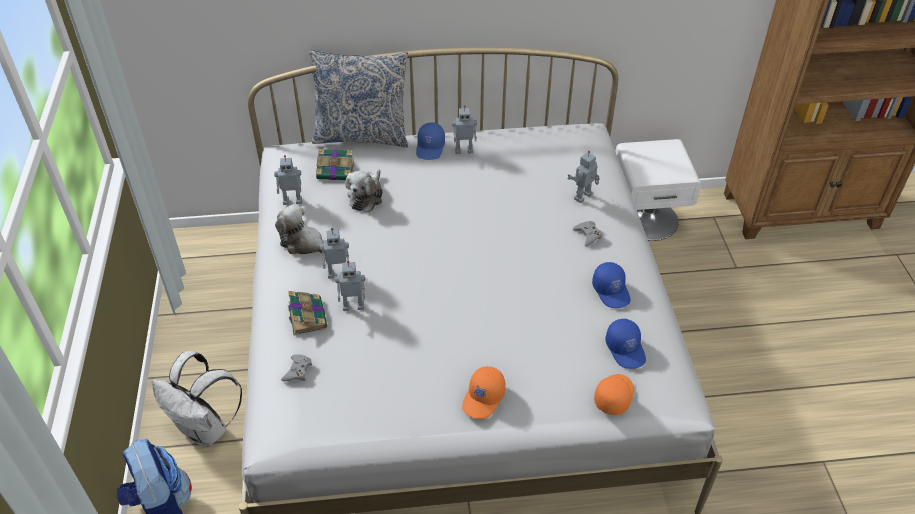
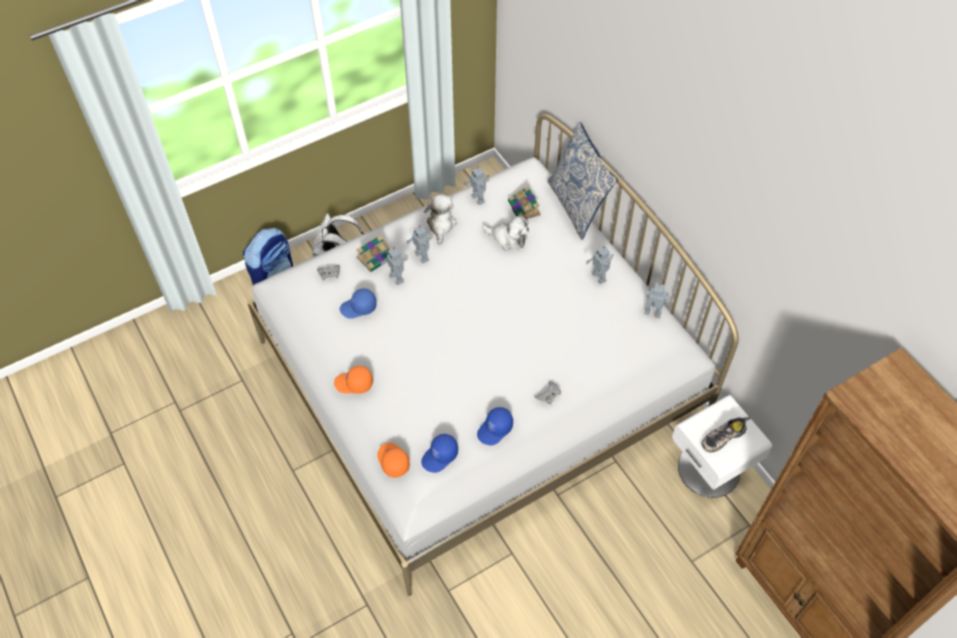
camera: 65 degrees right, 10 degrees up
(366, 196) = (508, 238): plush toy -> plush toy turned 150 degrees counterclockwise
(430, 148) = (588, 254): blue cap -> blue cap (358, 308)
(583, 197) = (593, 378): toy robot -> toy robot (652, 314)
(613, 396) = (392, 461): orange cap -> orange cap turned 120 degrees counterclockwise
(660, 163) = (722, 436): none -> shoe

